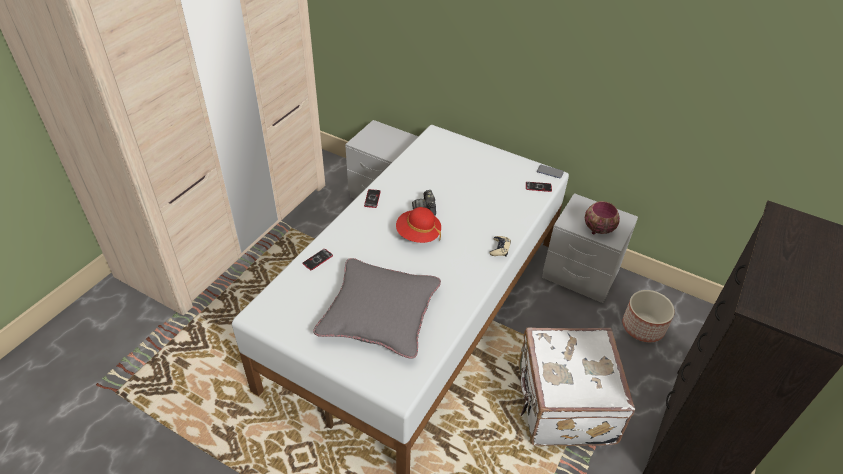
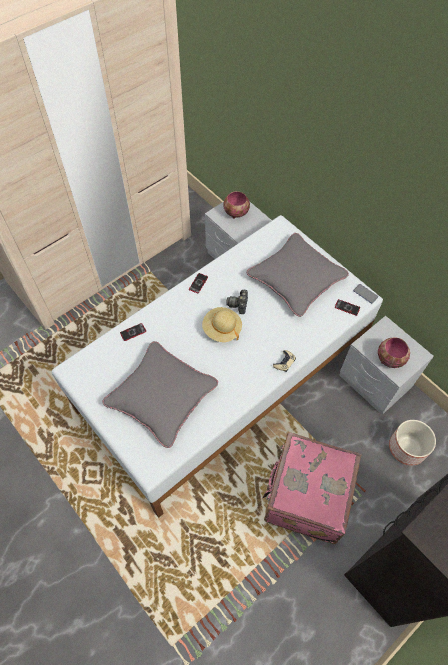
camera: 20 degrees right, 15 degrees up
(379, 138) = (236, 213): none -> bowl
(418, 234) = (222, 329): red hat -> beige hat
(474, 173) = (296, 278): none -> grey pillow
(563, 405) = (305, 496): white suitcase -> pink suitcase

